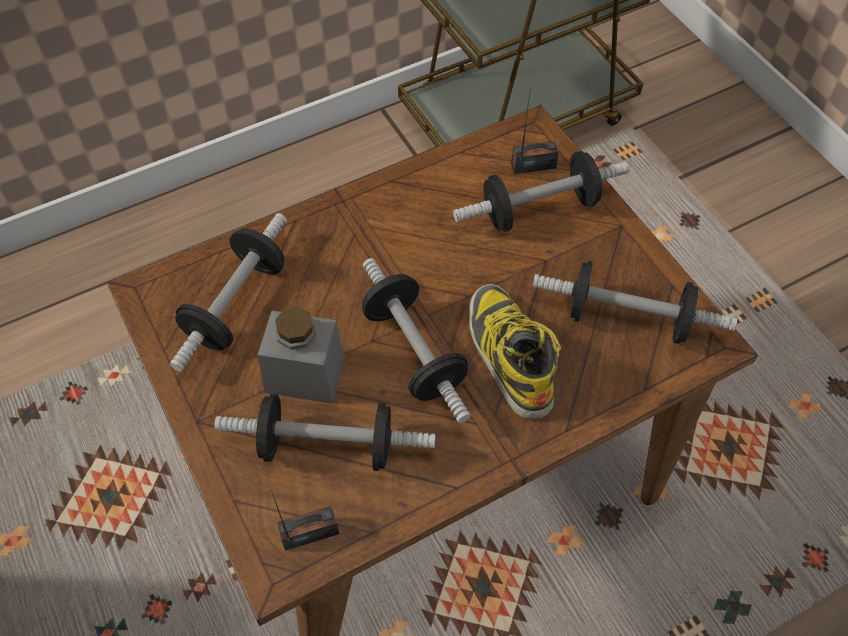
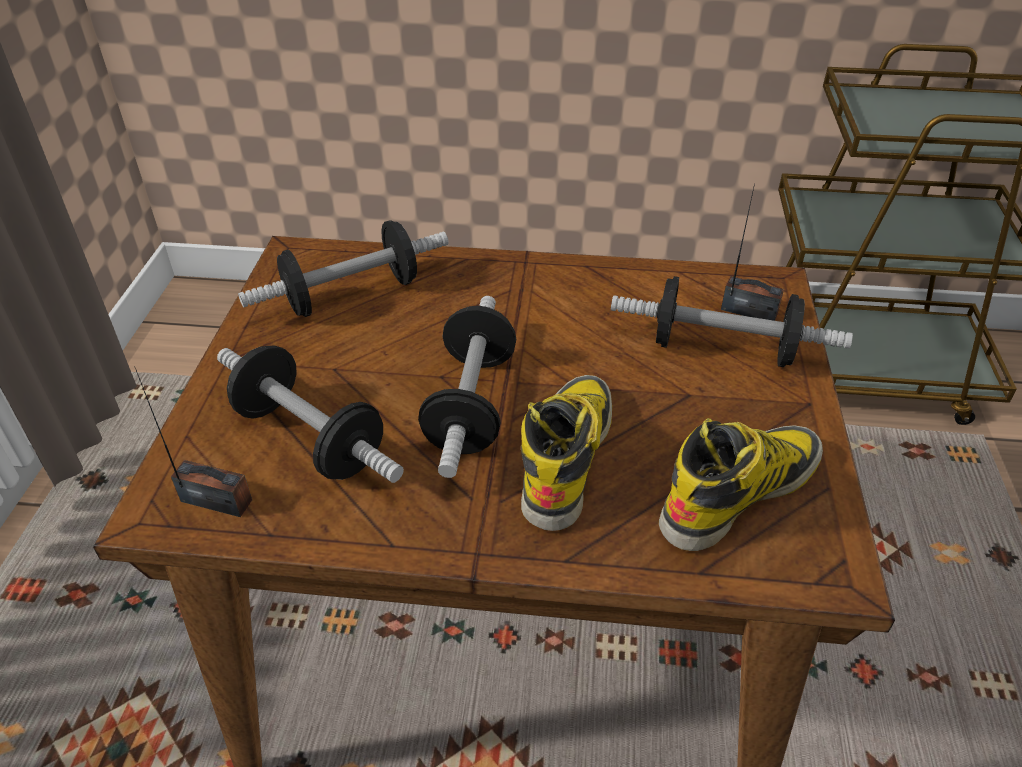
camera: 35 degrees right, 15 degrees down
(305, 374) = (353, 372): grey jar -> none
(627, 318) = (740, 491): dumbbell -> boot

